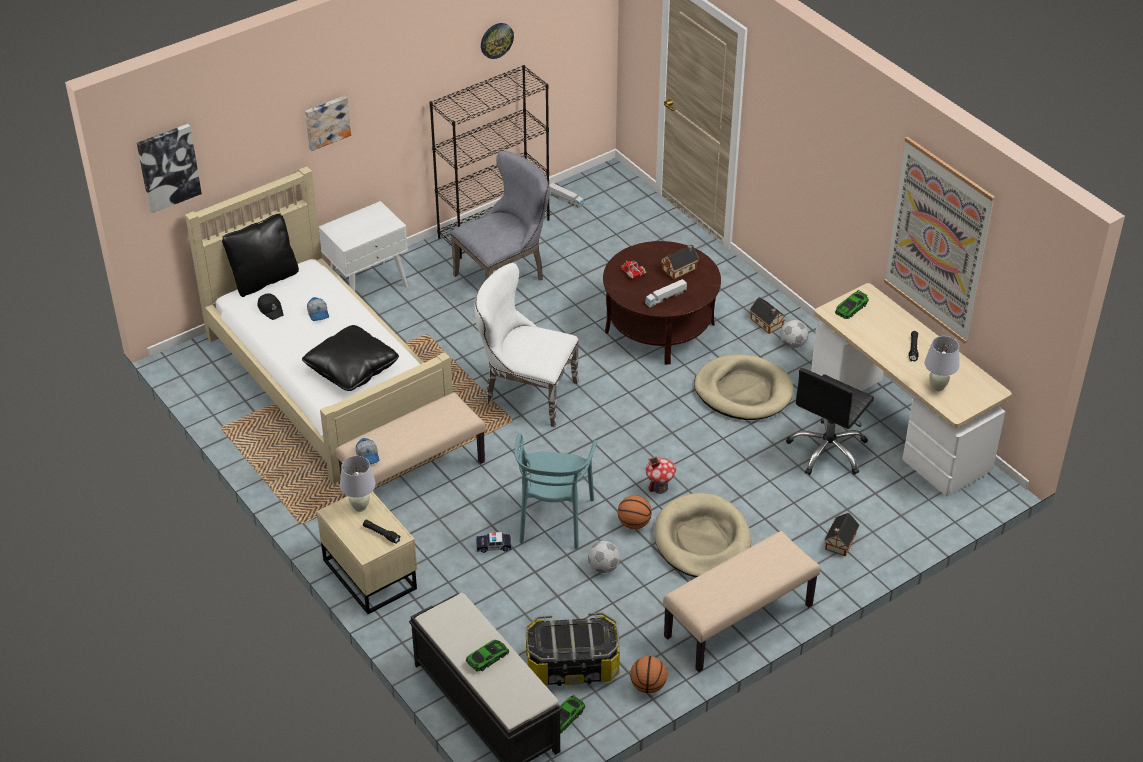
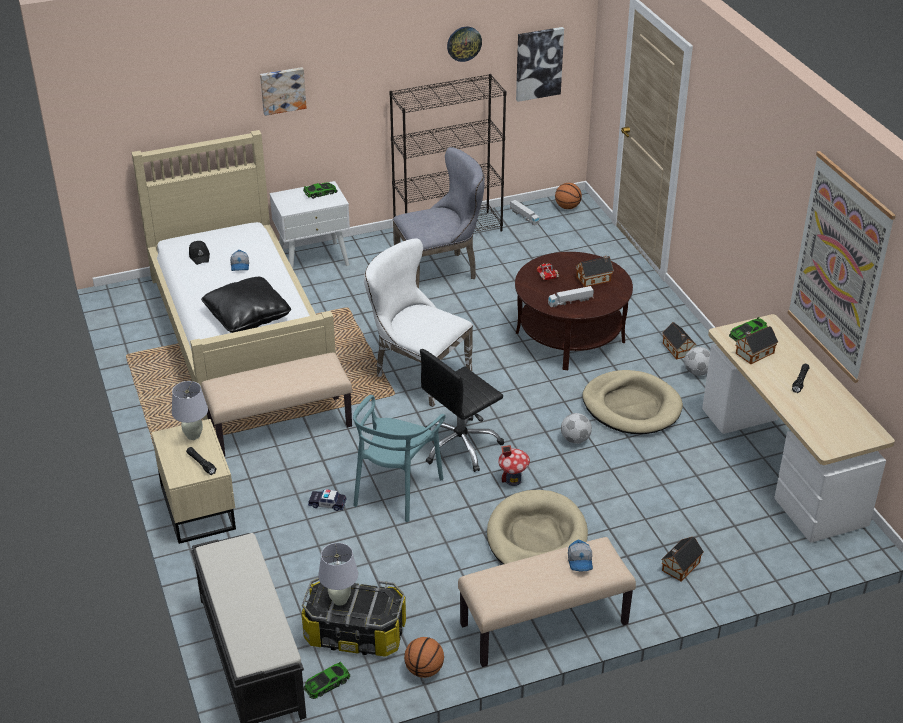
camera: 15 degrees right, 5 degrees down
(168, 167) = (116, 102): picture -> picture (538, 63)
(264, 279) = (207, 231): black pillow -> none
(368, 456) = (225, 393): cap -> cap (580, 561)
(487, 657) = (248, 601): toy car -> toy car (320, 193)
(604, 567) = (427, 545): football -> football (575, 440)
(634, 523) = (474, 509): basketball -> basketball (567, 207)
(828, 450) = (698, 476): black office chair -> black office chair (460, 445)
(863, 327) = (753, 353): none -> toy house
(937, 387) = (814, 421): white table lamp -> white table lamp (340, 600)

